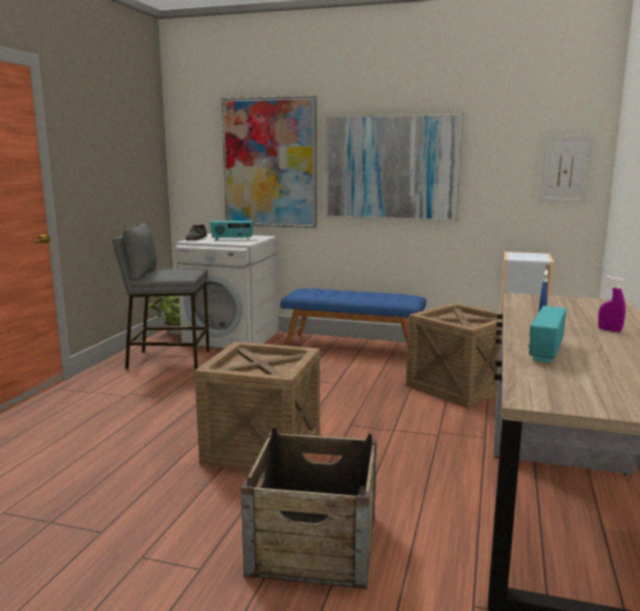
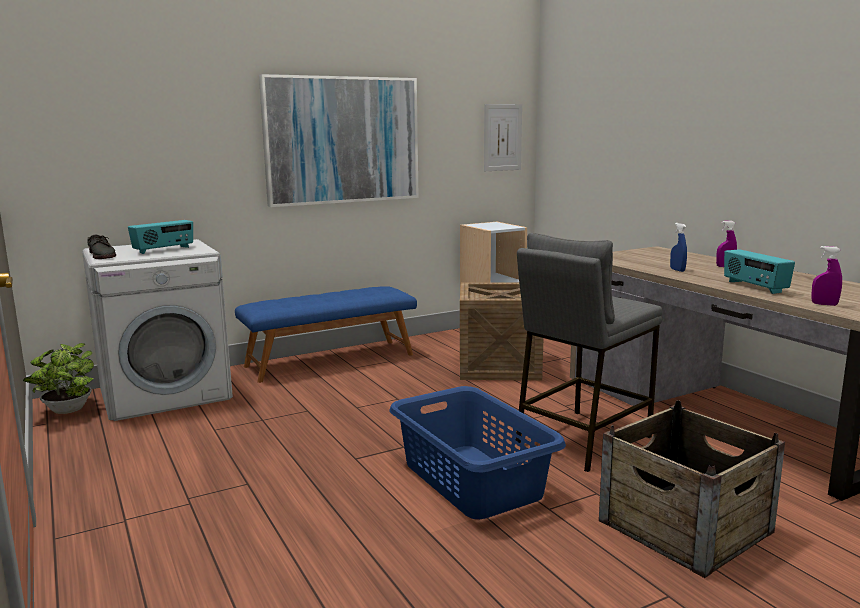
camera: 45 degrees left, 0 degrees up
(168, 359) = (141, 443): grey stool -> grey stool (581, 439)
(262, 447) = (472, 479): crate -> blue laundry basket
(269, 163) = (180, 138): picture -> none
(541, 382) = (824, 304): none -> purple spray bottle

